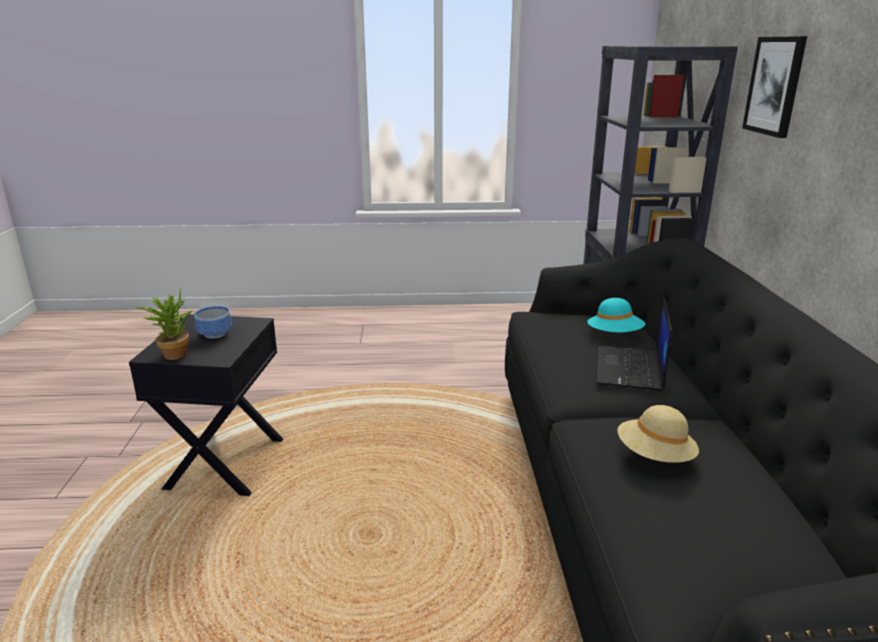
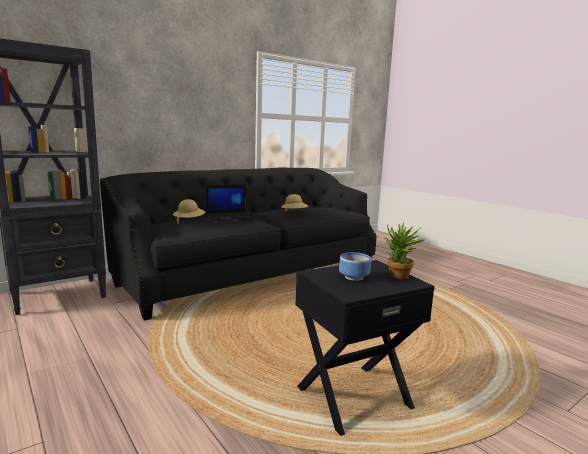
camera: 125 degrees left, 10 degrees down
(614, 335) = (189, 221): turquoise hat -> beige hat
(775, 86) = (122, 84): picture -> none

